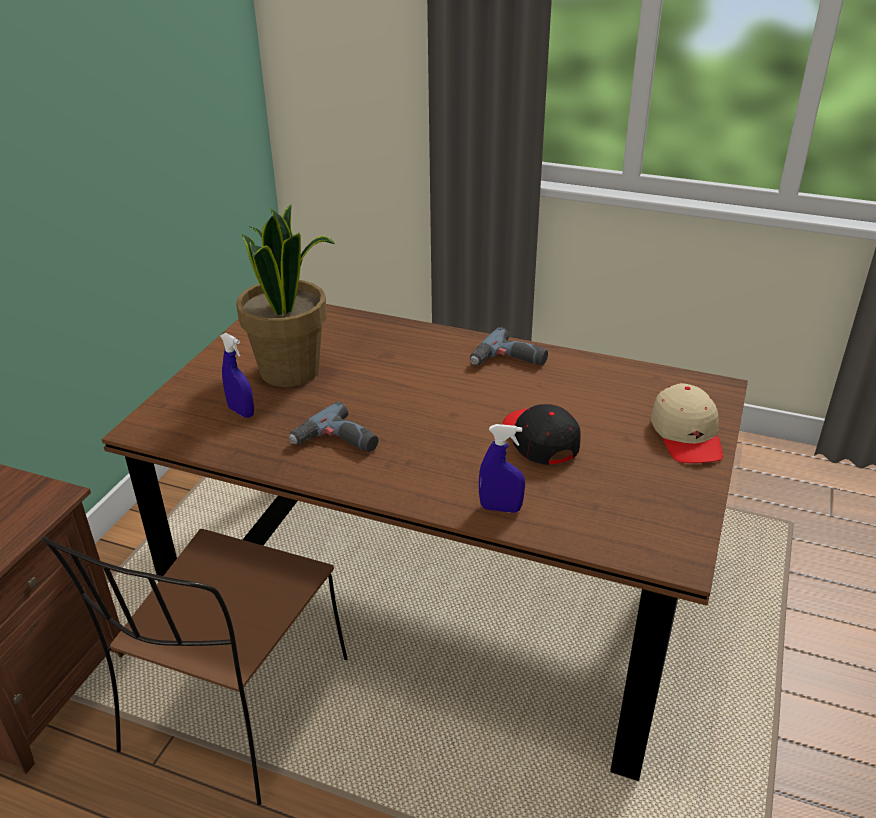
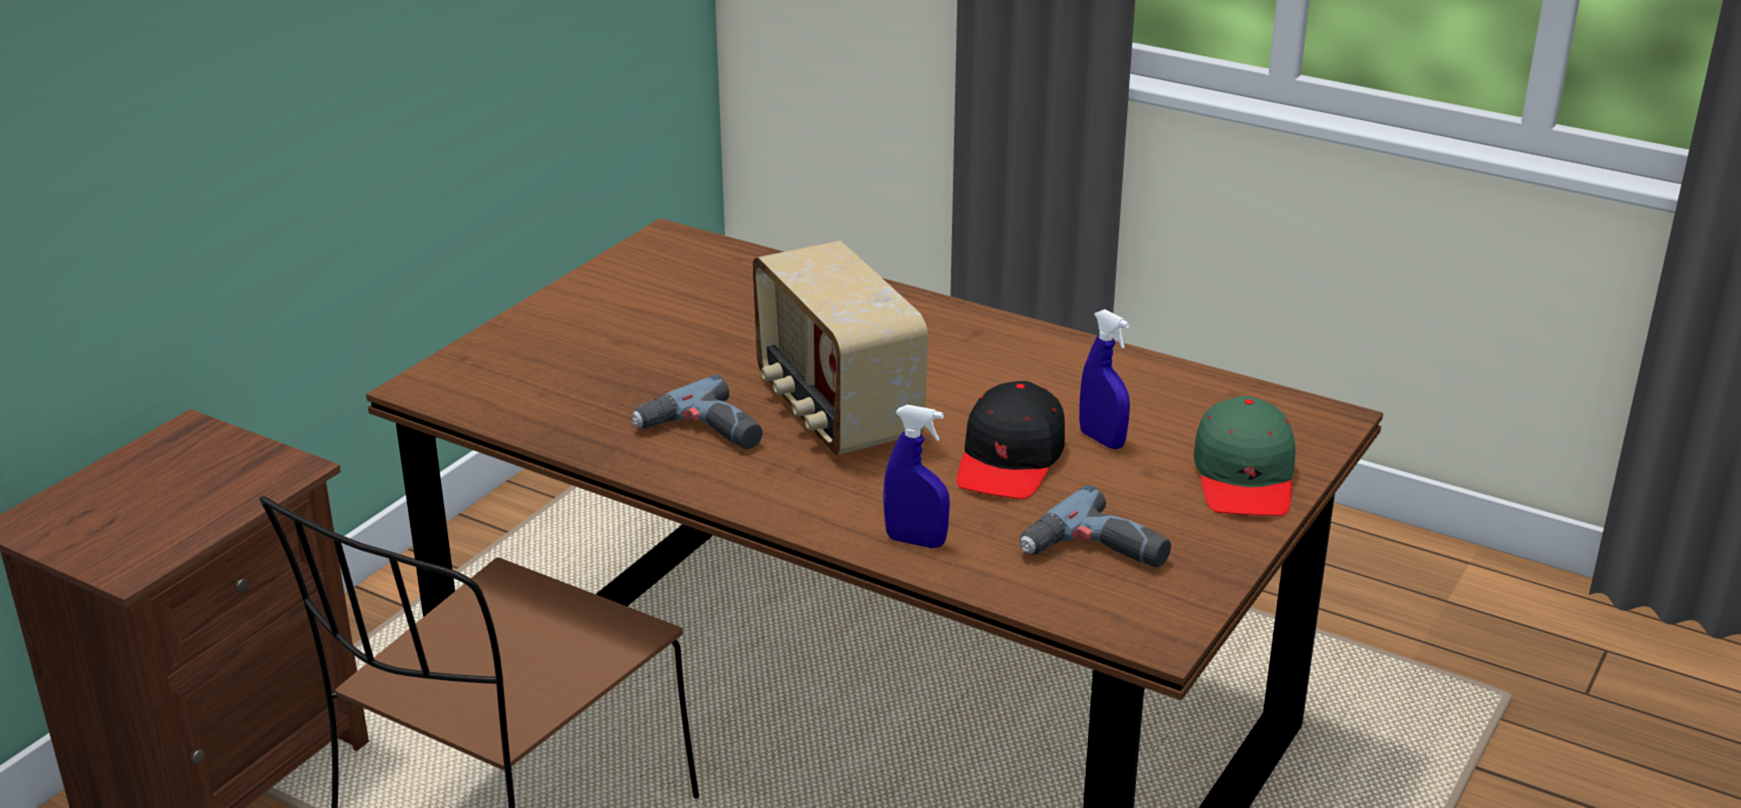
camera: 10 degrees right, 5 degrees down
(241, 411) = (574, 378): blue spray bottle -> blue spray bottle (1102, 440)
(291, 371) = (664, 331): potted plant -> none
(418, 417) = (835, 412): none -> radio
(508, 361) = (1005, 349): power drill -> power drill (1095, 553)
(539, 440) = (1010, 460): black cap -> black cap turned 150 degrees counterclockwise
(687, 435) = (1245, 477): beige cap -> green cap

